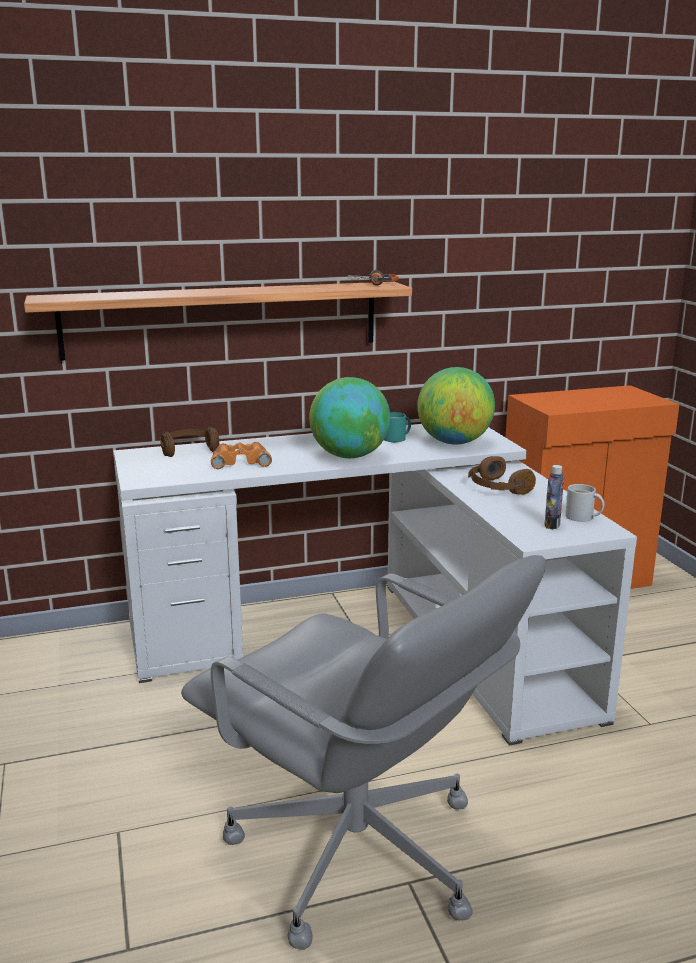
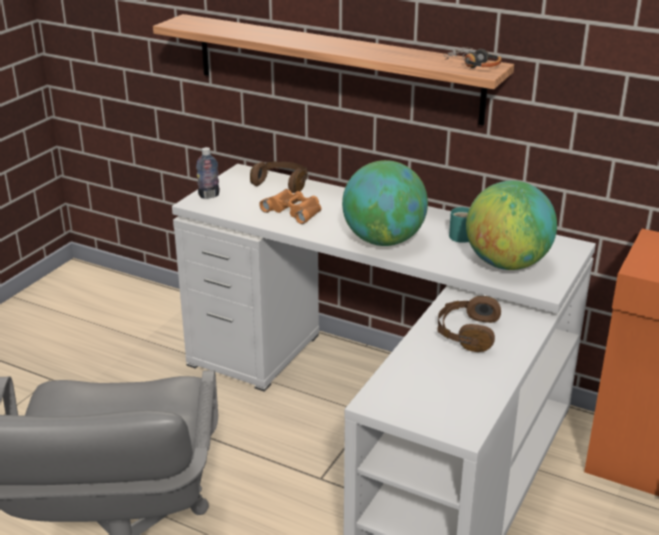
camera: 45 degrees right, 10 degrees up
(552, 525) = (426, 397): bottle -> bottle (209, 196)
(581, 517) = (471, 404): white mug -> none

